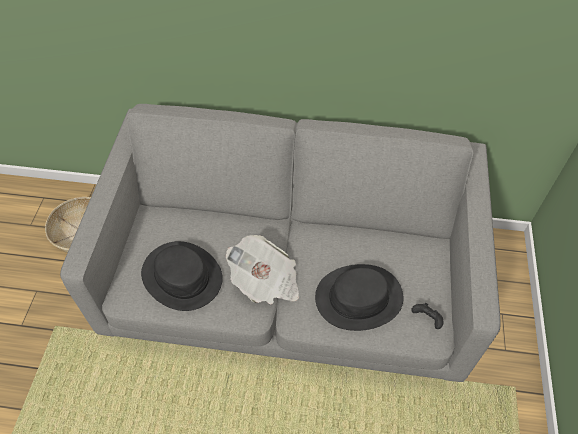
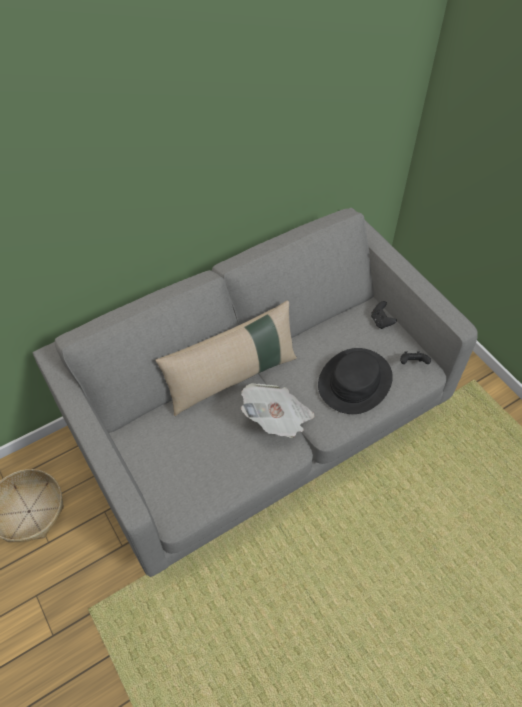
camera: 40 degrees left, 0 degrees up
(182, 276) = (207, 463): black hat -> none
(264, 225) = (232, 377): none -> beige pillow
(434, 264) = (381, 321): none -> black game controller

